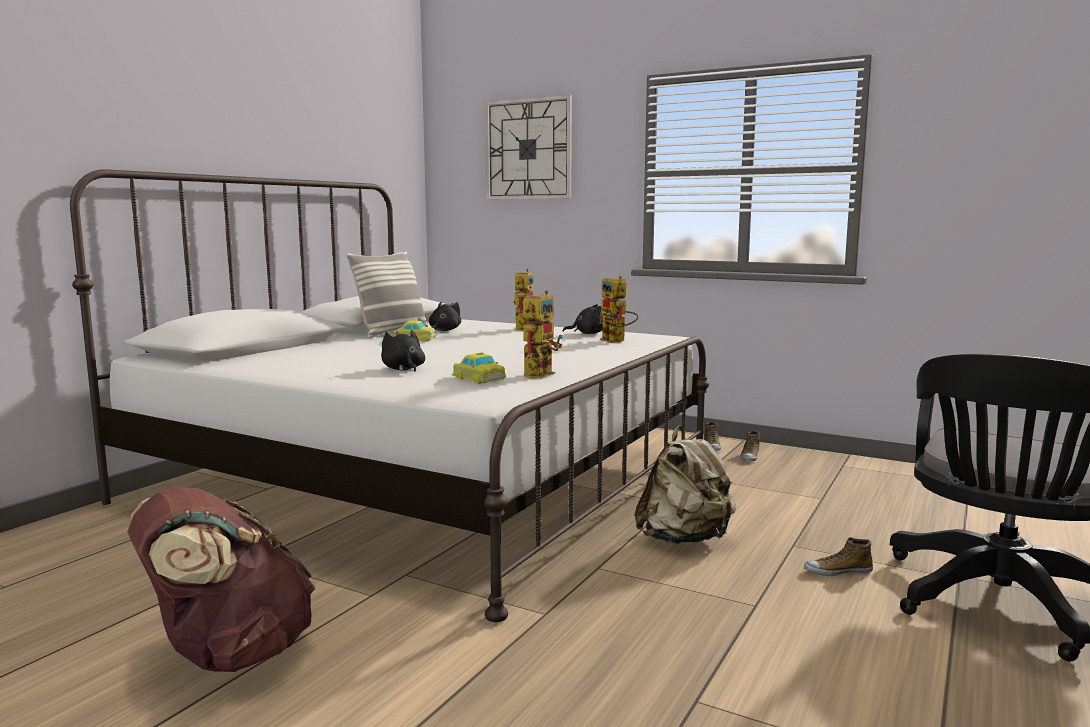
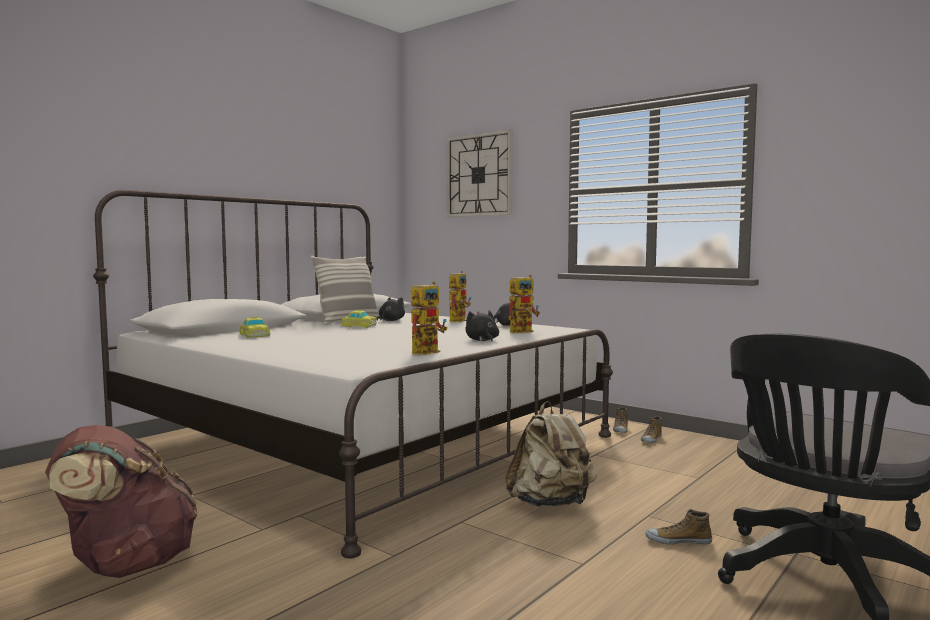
camera: 10 degrees right, 5 degrees down
(403, 369) = (322, 345): black plush toy -> black plush toy (482, 340)
(478, 378) = (372, 353): toy car -> toy car (254, 335)
(617, 341) = (524, 331): toy robot -> toy robot turned 105 degrees counterclockwise

